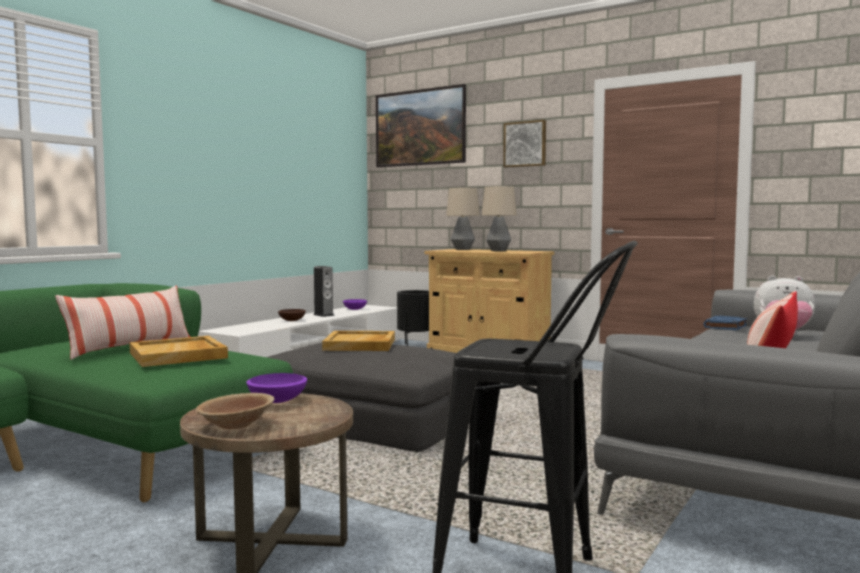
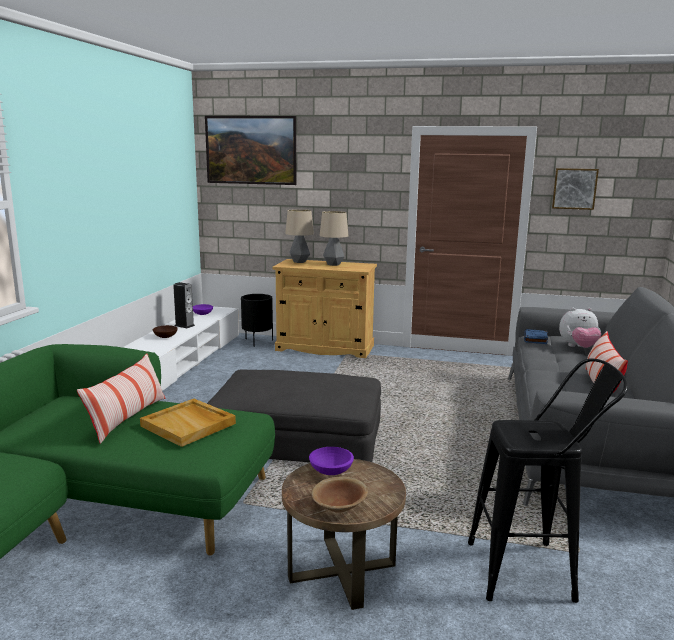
camera: 20 degrees left, 10 degrees up
(360, 344) = (287, 378): beige tray -> none
(525, 144) = (351, 174): picture -> picture (574, 188)

